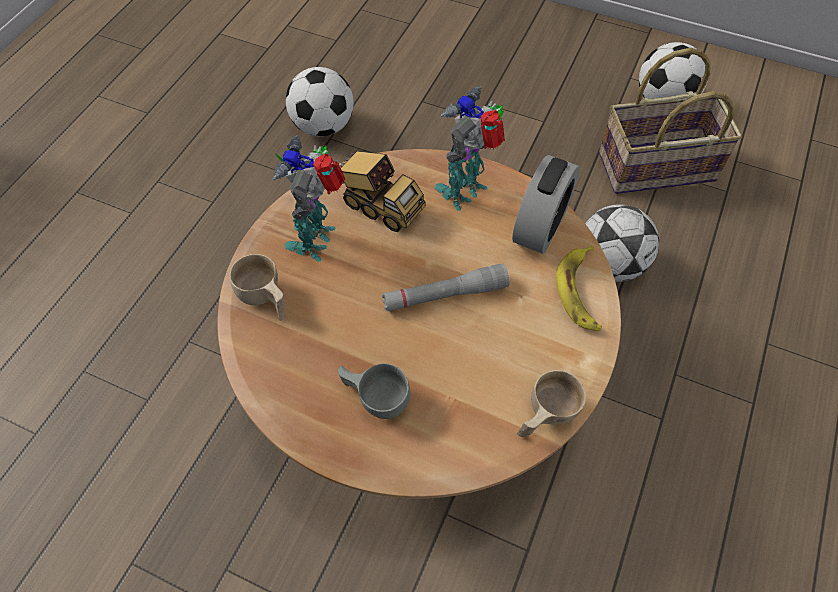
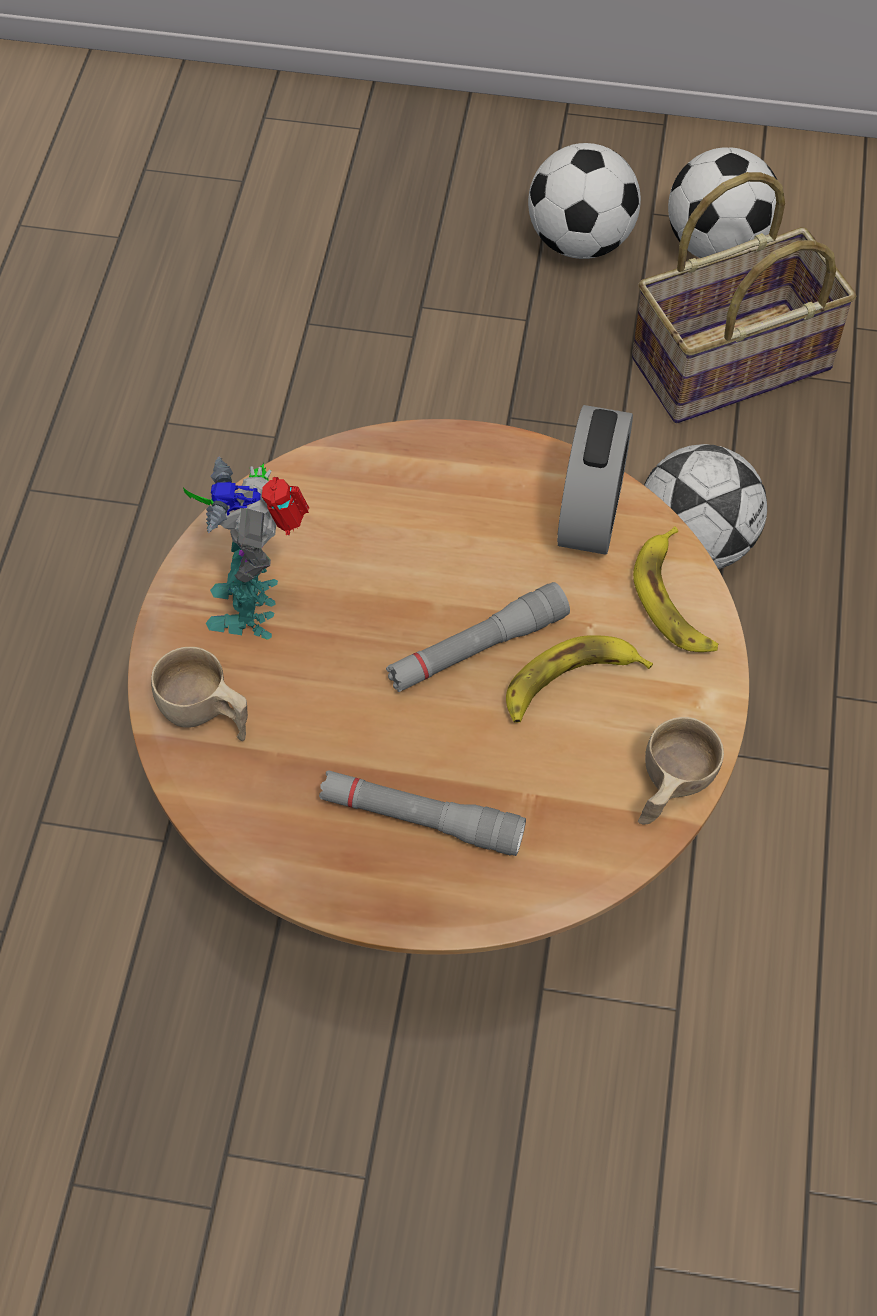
camera: 15 degrees left, 0 degrees up
(323, 126) = (148, 403): football -> football (580, 242)
(375, 397) = (421, 819): grey cup -> grey flashlight
(380, 206) = (337, 532): toy truck -> none
(466, 191) = (462, 480): toy robot -> none
(497, 330) = (569, 683): none -> banana

